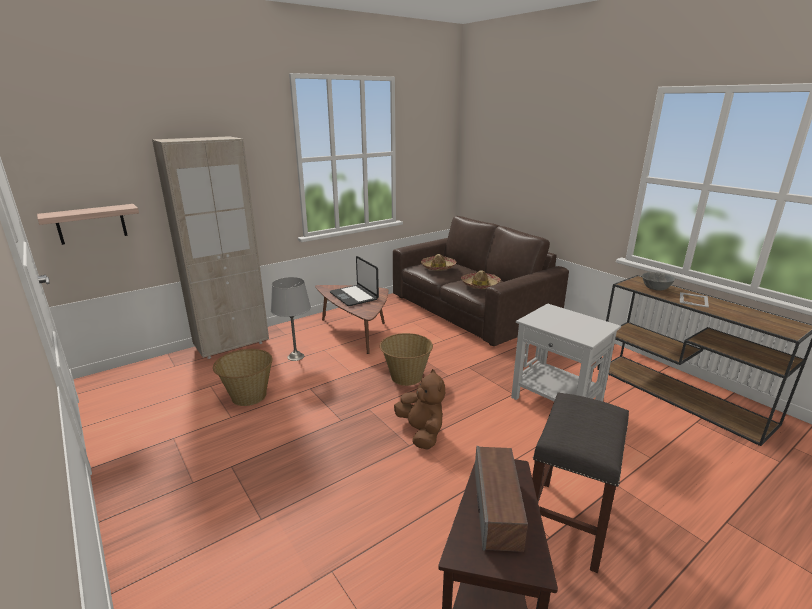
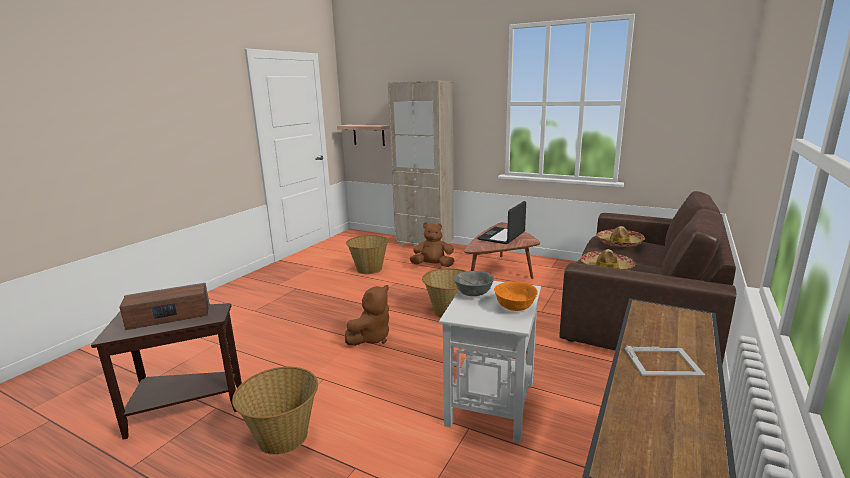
camera: 65 degrees right, 5 degrees down
(295, 356) = (433, 265): grey table lamp -> brown plush toy
(568, 524) = (283, 437): grey stool -> basket
(581, 319) = (515, 307): none -> orange bowl
(655, 289) = (664, 328): grey bowl -> grey bowl (473, 293)

